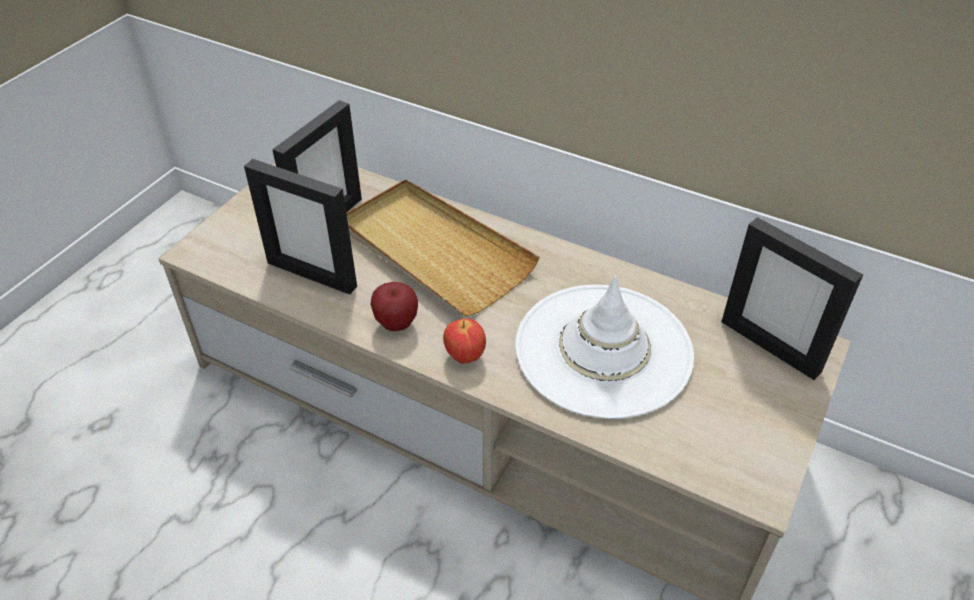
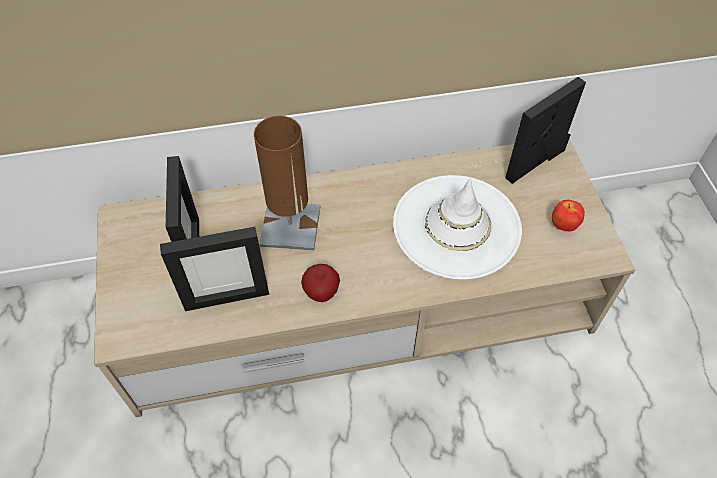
camera: 40 degrees left, 10 degrees up
(434, 250) = (290, 226): beige tray -> brown table lamp
(464, 356) = (385, 286): apple -> apple (563, 226)
(771, 345) = (535, 164): picture frame -> picture frame turned 135 degrees clockwise

